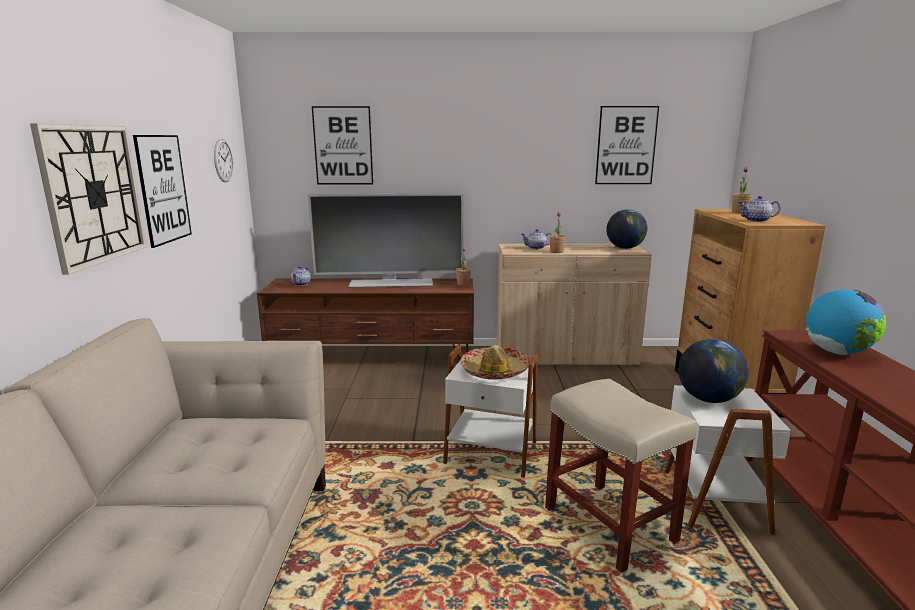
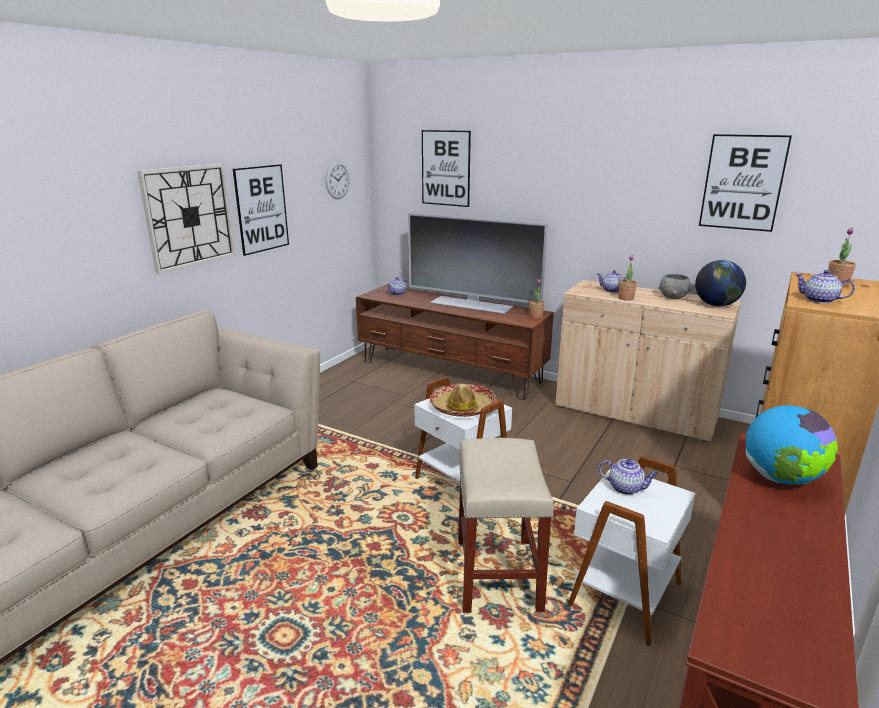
camera: 30 degrees right, 5 degrees up
(587, 247) = (672, 297): none -> grey bowl
(708, 399) = (626, 488): globe -> teapot

